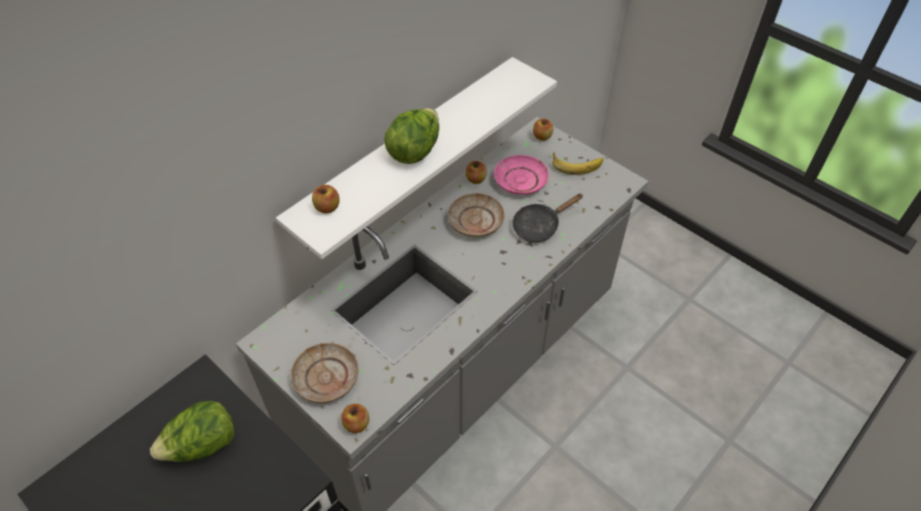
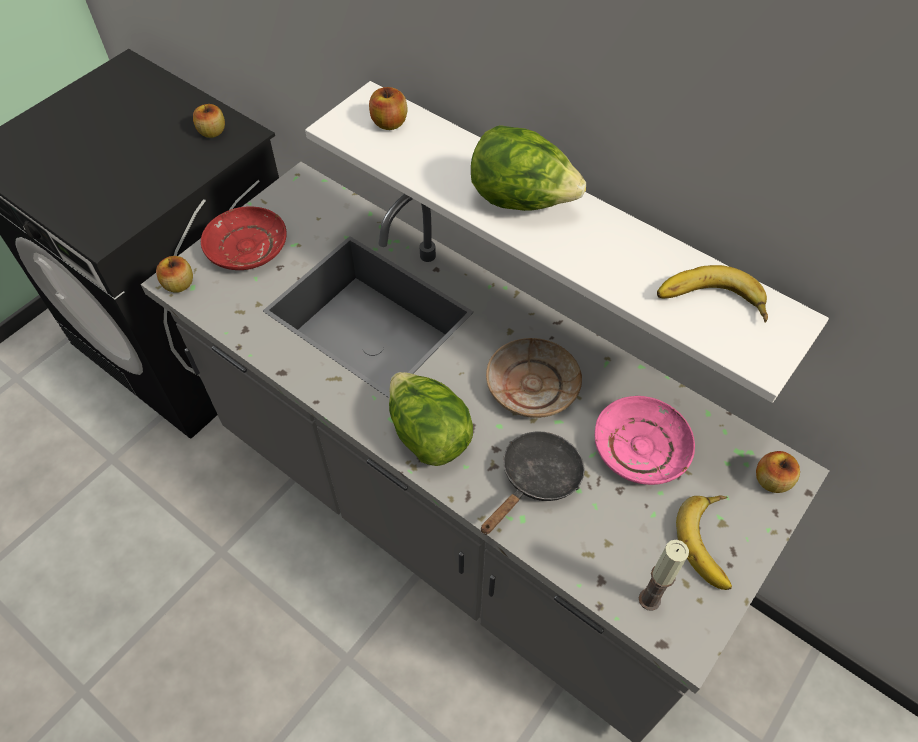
camera: 85 degrees right, 5 degrees up
(202, 445) = (157, 153): lettuce -> lettuce (428, 435)
(326, 378) = (246, 247): beige plate -> red plate
(476, 179) = (628, 380): apple -> apple (212, 132)
(501, 91) = (711, 304): none -> banana
(539, 226) = (536, 480): black frying pan -> black frying pan turned 75 degrees clockwise
(606, 190) = (649, 599): none -> candle

